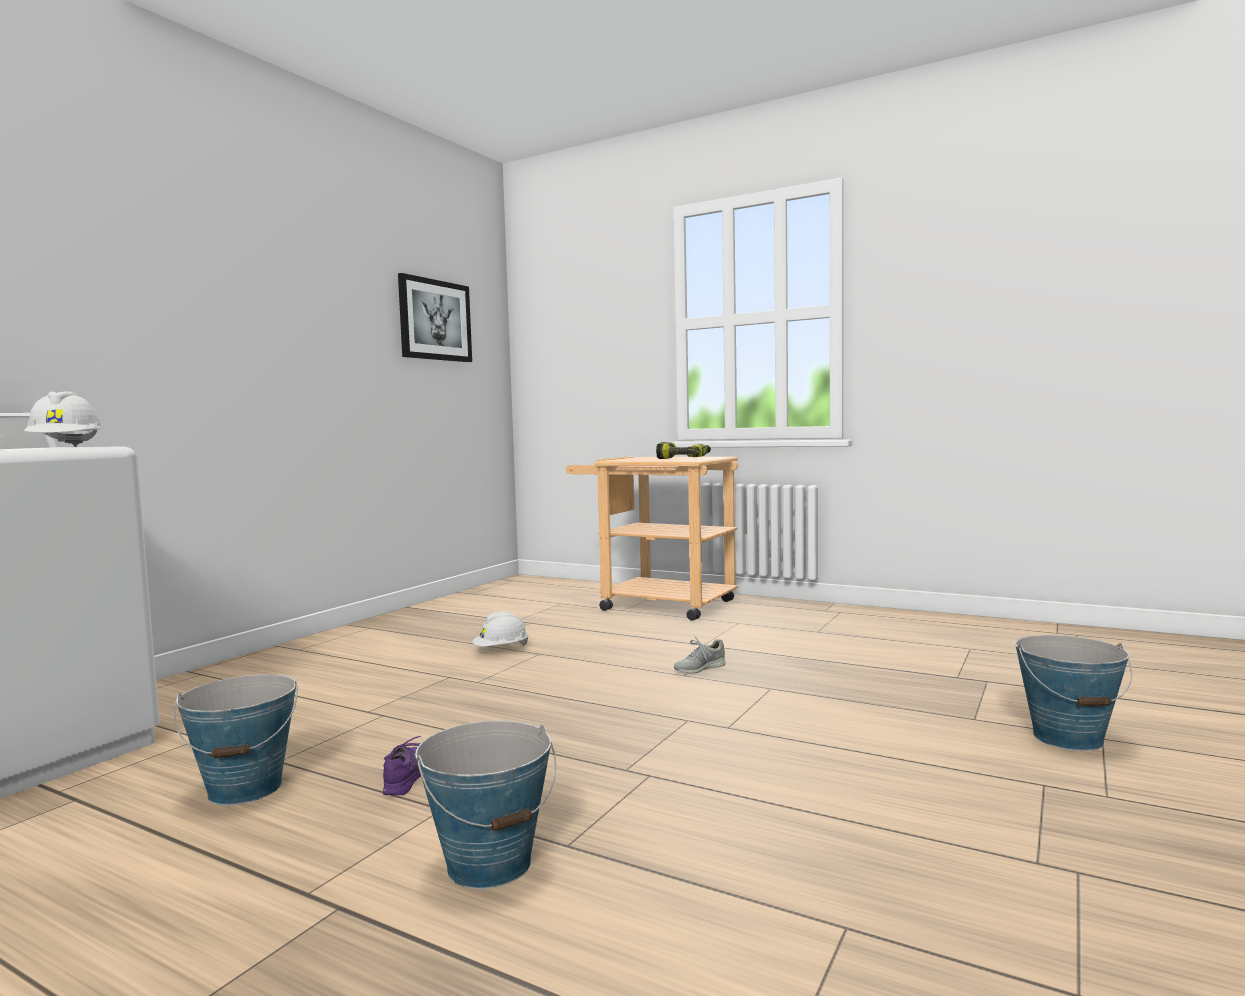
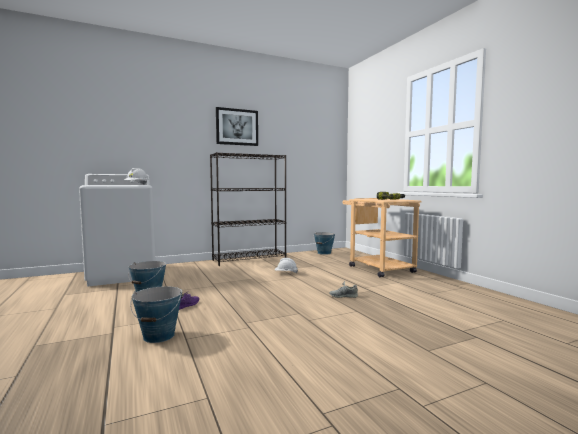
camera: 35 degrees right, 0 degrees up
(349, 637) = (249, 259): none -> black bookcase
(435, 320) = (306, 138): picture -> picture (237, 127)
(1068, 738) = (463, 375): bucket -> bucket (324, 253)

